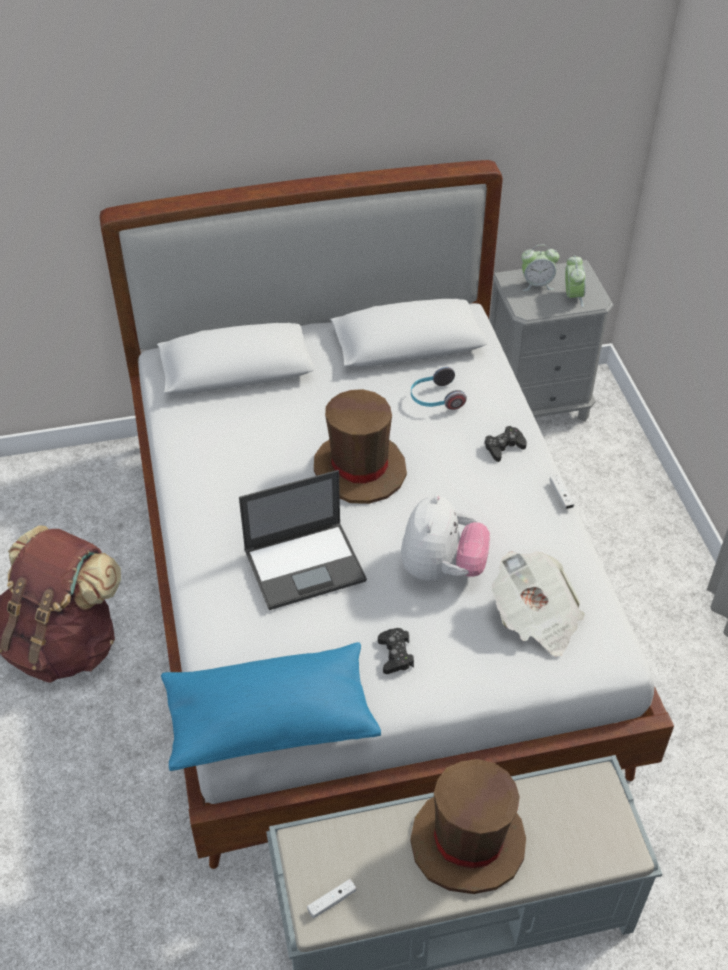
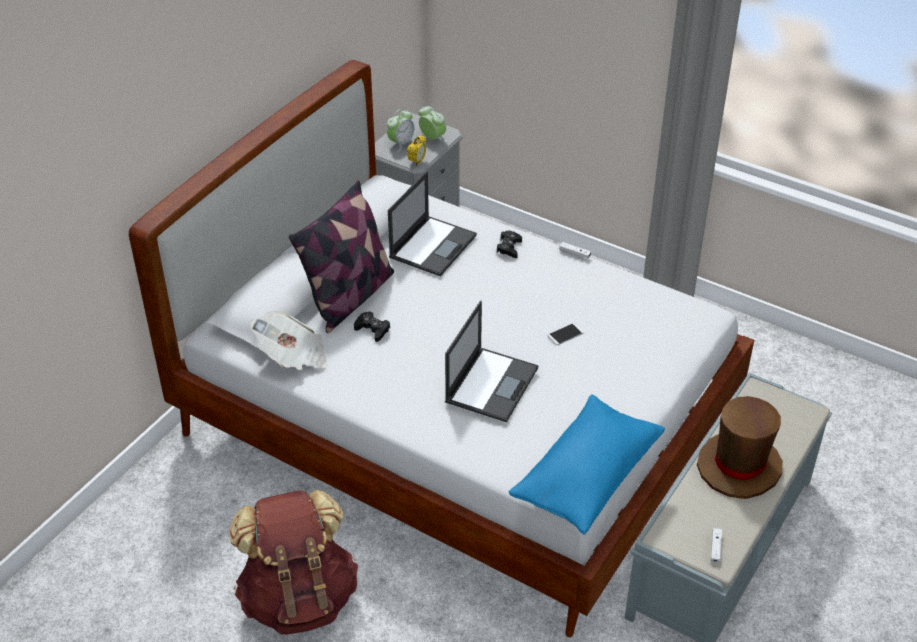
camera: 45 degrees left, 5 degrees down
(303, 399) = (349, 297): none -> pillow
(360, 469) = (445, 313): brown hat -> none
(395, 655) = (604, 394): black game controller -> black game controller (372, 329)
(435, 399) = (433, 245): headphones -> laptop
(441, 569) = (565, 334): plush toy -> phone
(527, 311) = (417, 162): none -> alarm clock
(536, 618) = (648, 324): newspaper -> newspaper (293, 357)

